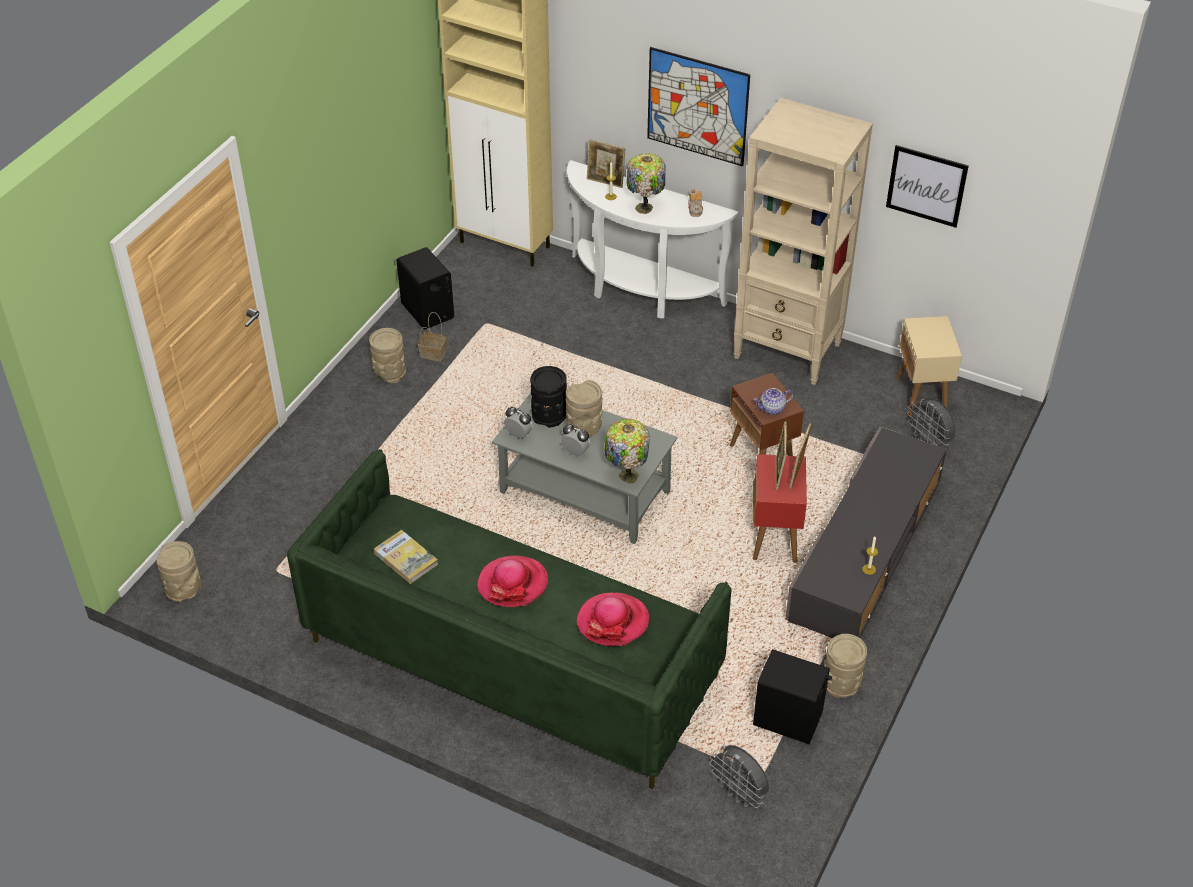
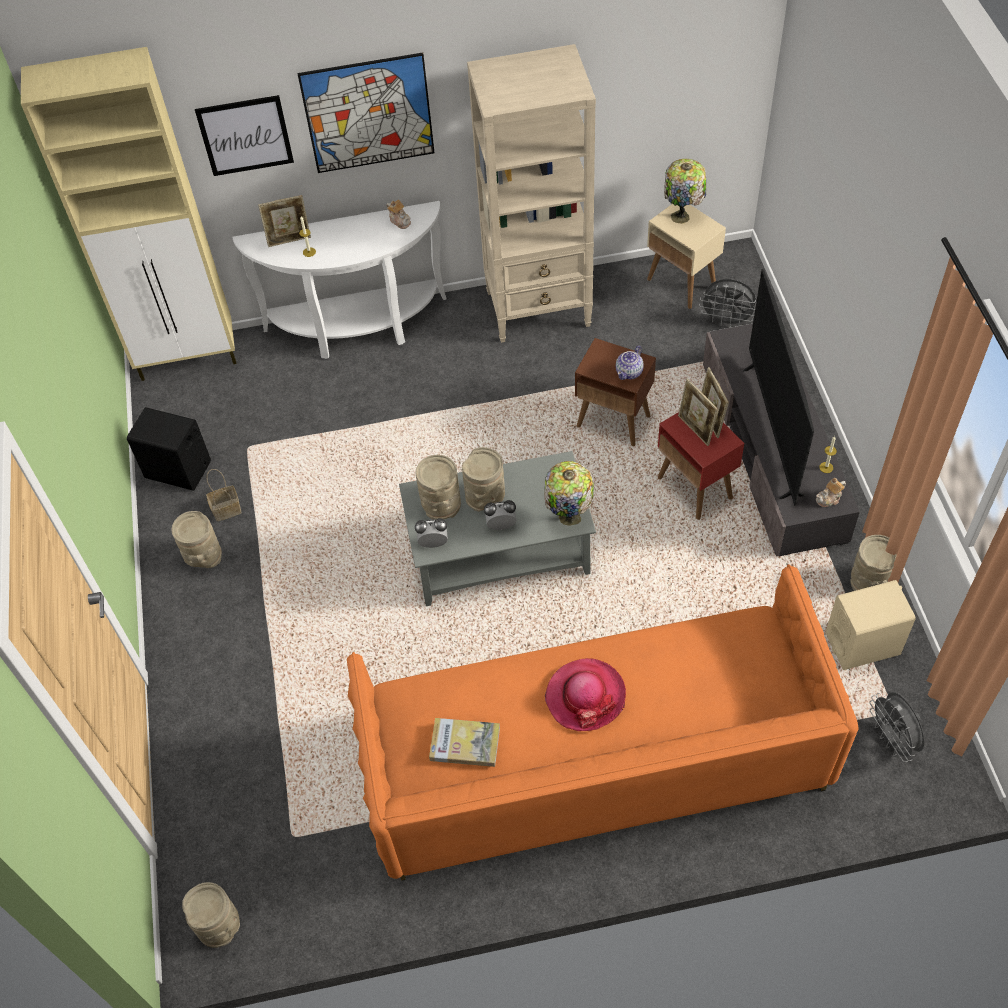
camera: 35 degrees left, 10 degrees up
(511, 658) = (593, 759): green sofa -> orange sofa
(549, 415) = (441, 504): black vase -> beige vase
(613, 621) = (705, 668): hat -> none
(644, 209) = (353, 246): table lamp -> table lamp (682, 217)
(740, 793) = (892, 739): grey fan -> grey fan turned 60 degrees clockwise
(788, 719) = (862, 644): black speaker -> beige speaker
(847, 590) = (829, 498): none -> teapot
(854, 520) = (772, 431): none -> television
(926, 186) = (637, 82): picture -> picture (245, 135)

